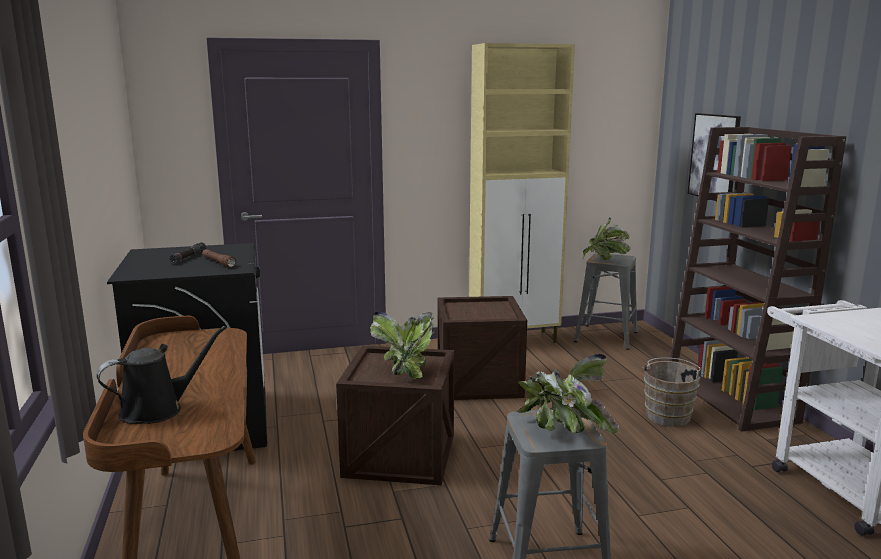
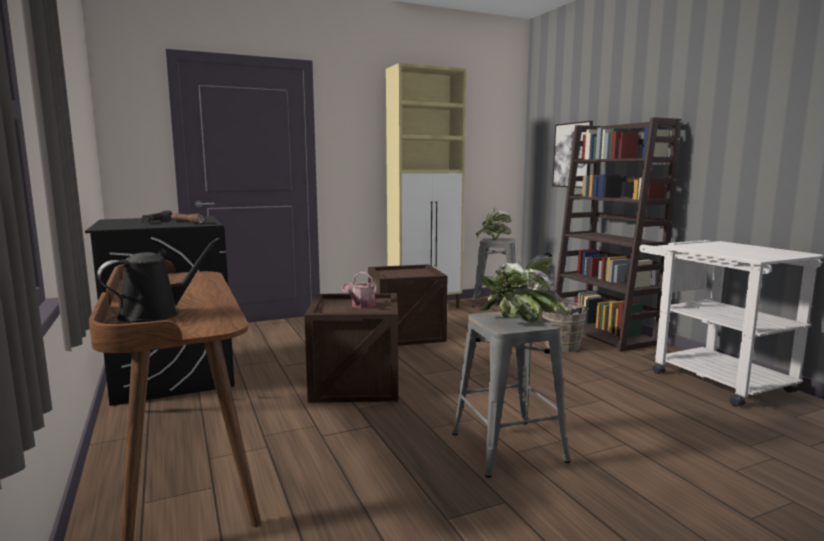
camera: 10 degrees left, 5 degrees down
(407, 370) = (361, 306): potted plant -> watering can

